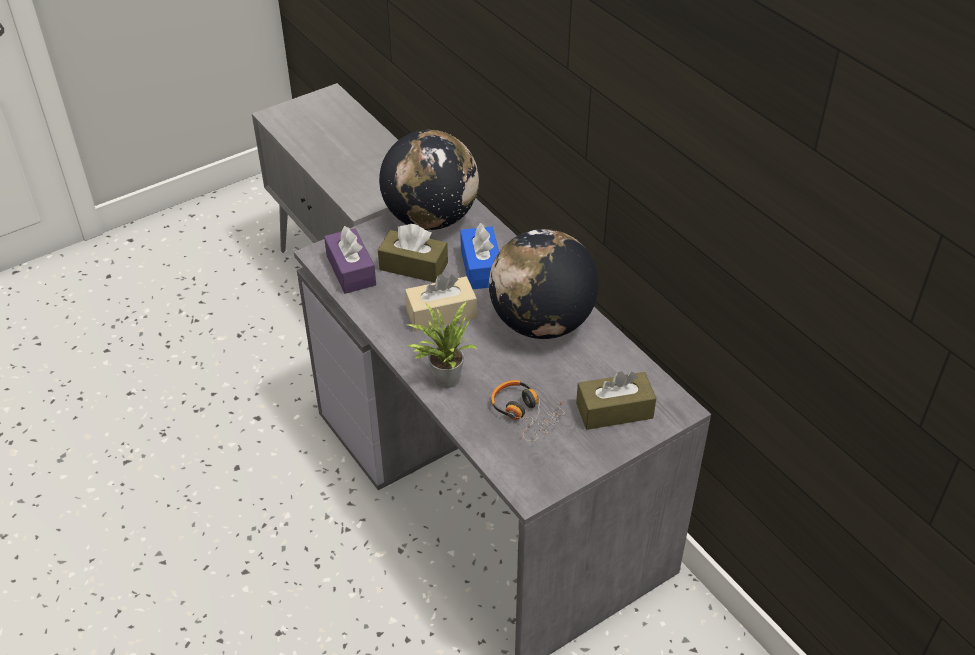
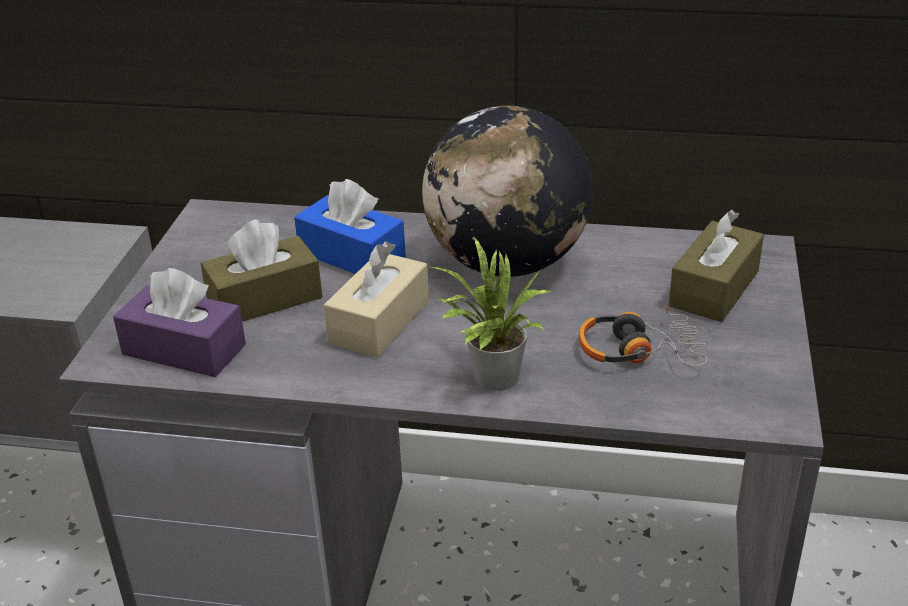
camera: 45 degrees left, 10 degrees down
(431, 218) = (210, 245): globe -> none

